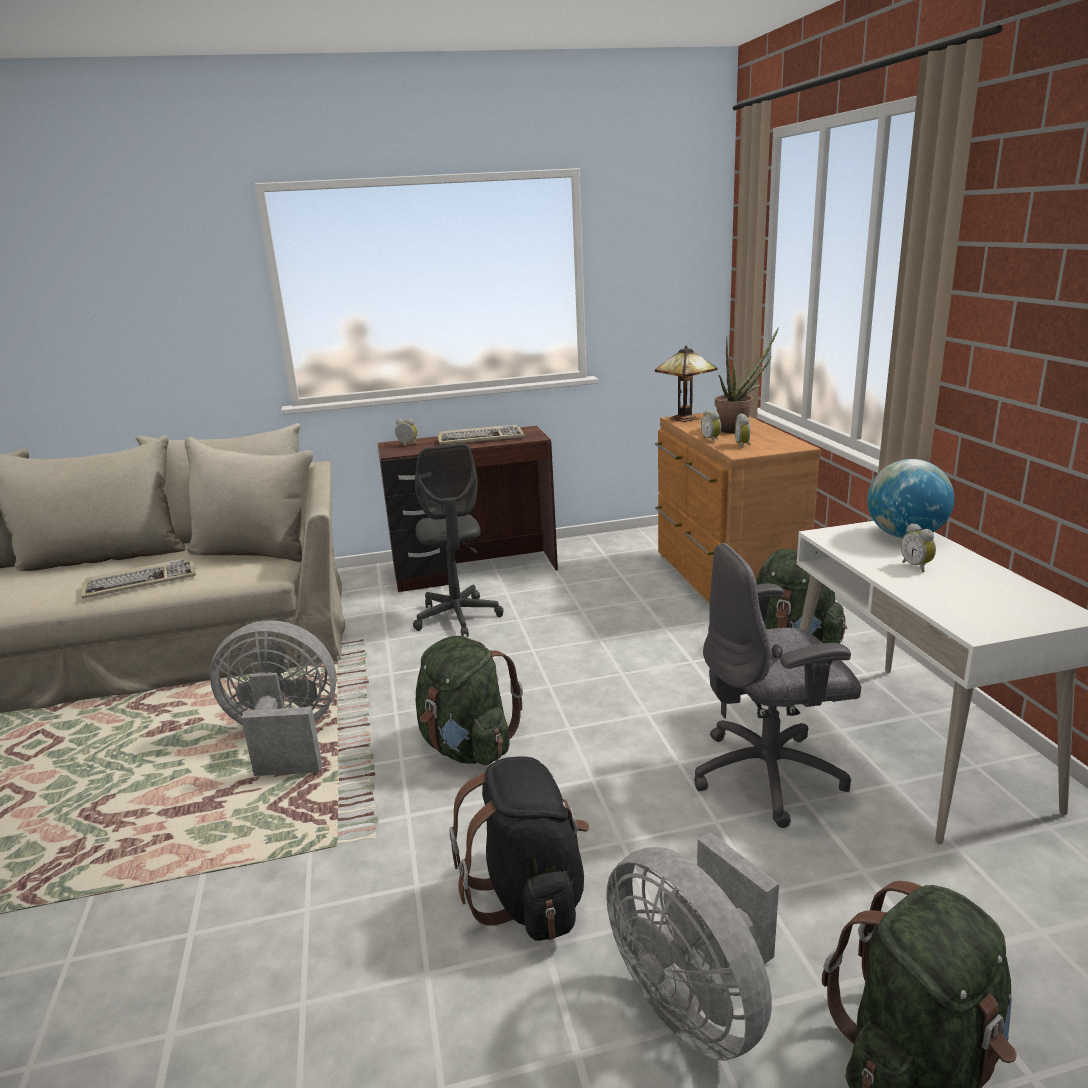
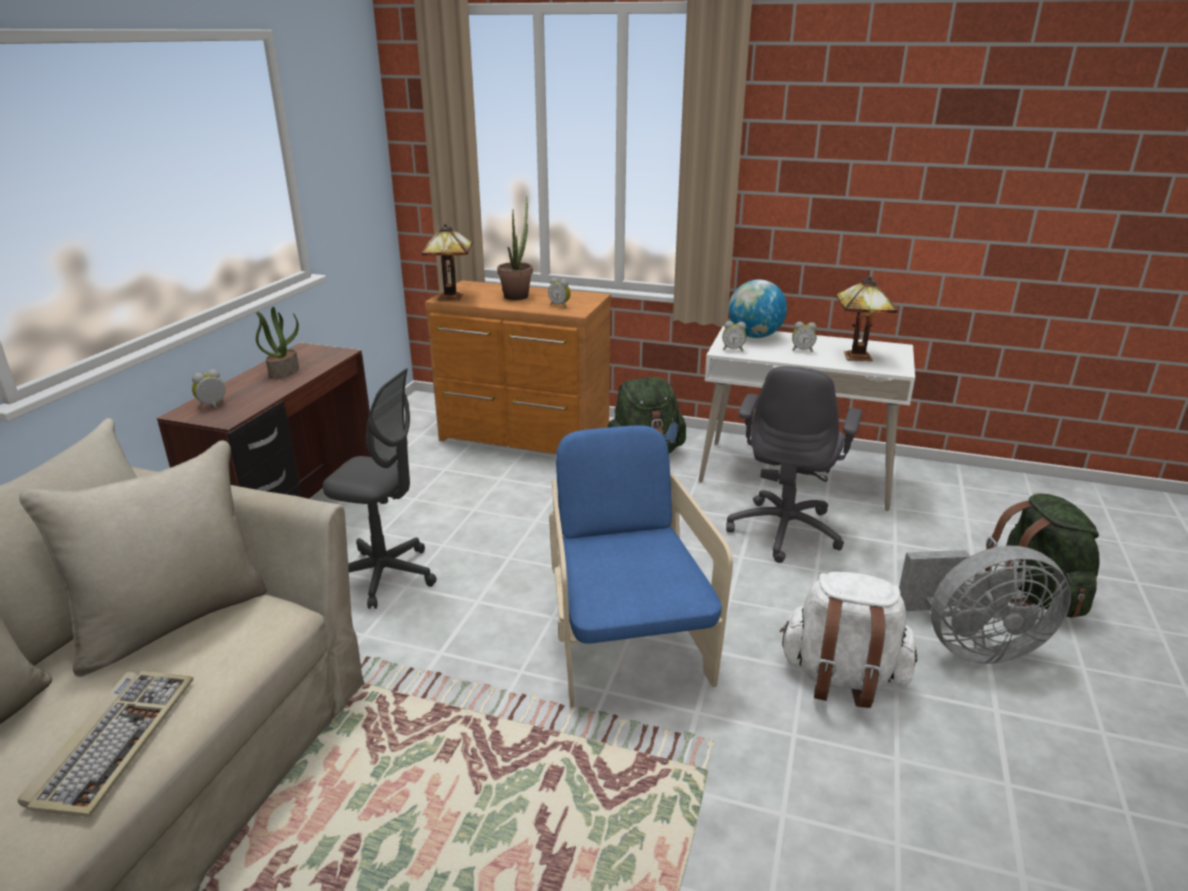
camera: 60 degrees left, 5 degrees up
(284, 739) = (484, 767): grey fan -> none
(467, 747) = (626, 646): green backpack -> blue armchair
(481, 438) = (284, 371): keyboard -> potted plant
(530, 896) = (842, 678): black backpack -> white backpack
(712, 440) = (526, 308): alarm clock -> alarm clock (733, 349)
(968, 596) = (855, 356): none -> table lamp

